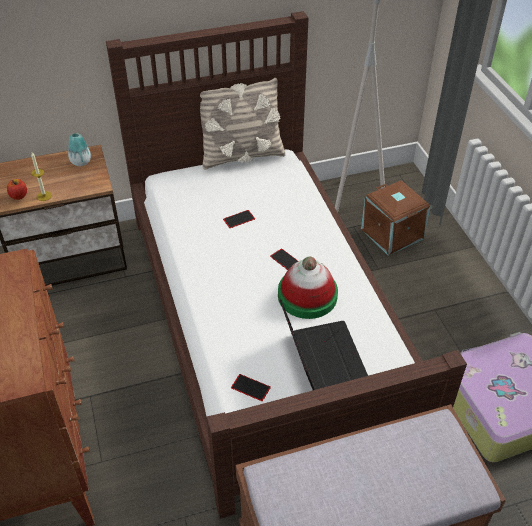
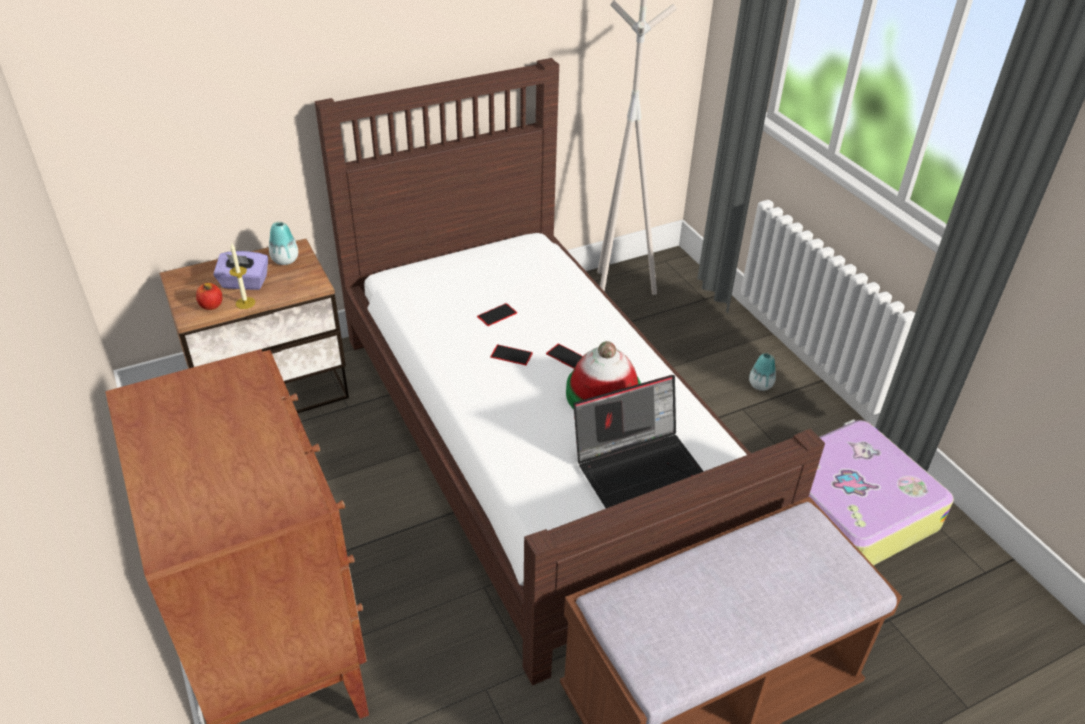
camera: 10 degrees left, 5 degrees down
(47, 179) = (244, 283): none -> purple tissue box
(241, 156) = (482, 243): beige pillow -> none
(250, 387) = (558, 507): phone -> phone (511, 355)
(322, 361) = (640, 467): laptop -> laptop turned 90 degrees clockwise
(393, 234) = (673, 327): brown storage box -> none
(454, 290) = (760, 385): none -> vase

